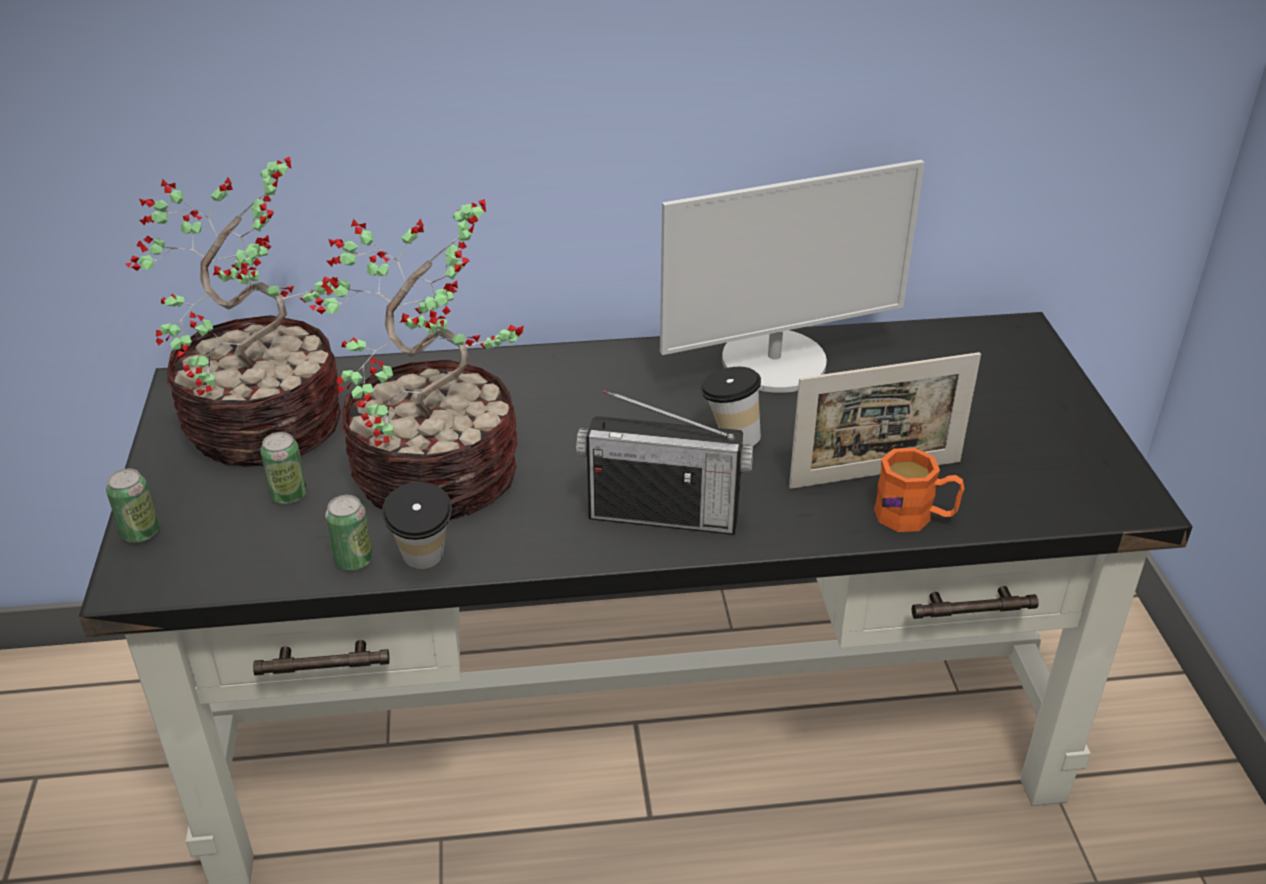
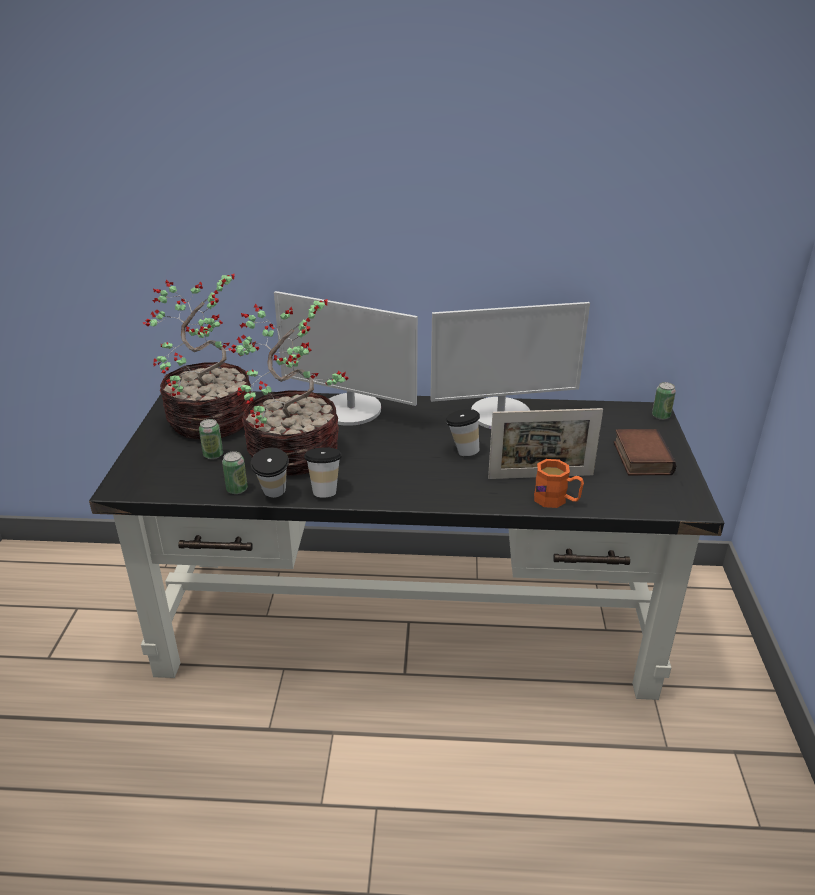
camera: 10 degrees right, 5 degrees down
(140, 533) = (131, 465): can -> can (660, 416)
(513, 379) = (351, 410): none -> monitor
(514, 544) = (325, 490): none -> cup
(663, 515) = (412, 485): radio -> none
(1025, 420) = (640, 457): none -> book

